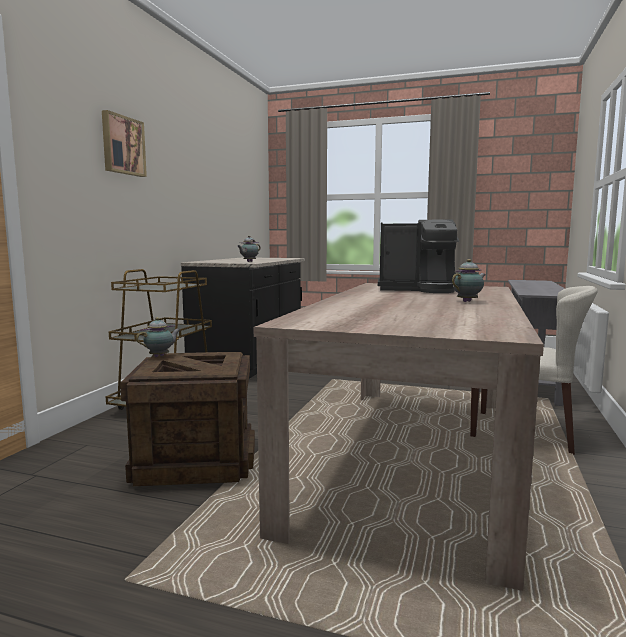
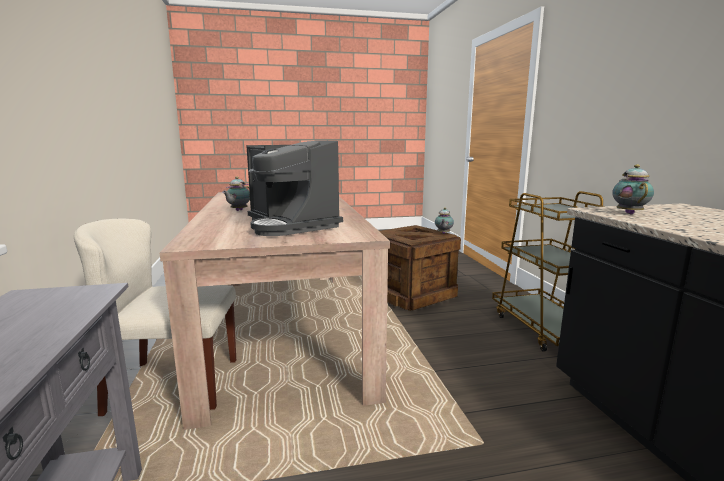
camera: 150 degrees right, 5 degrees up
(122, 145) = (625, 52): picture -> none
(418, 289) = (291, 225): coffee machine -> coffee machine turned 105 degrees counterclockwise

